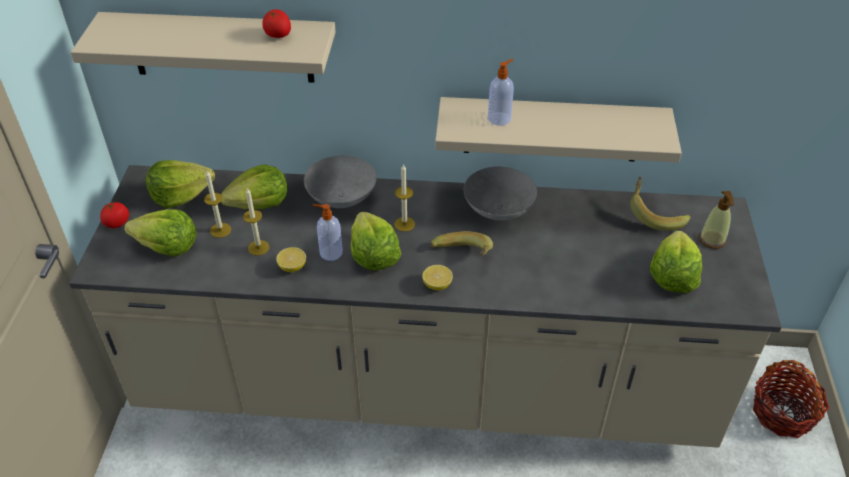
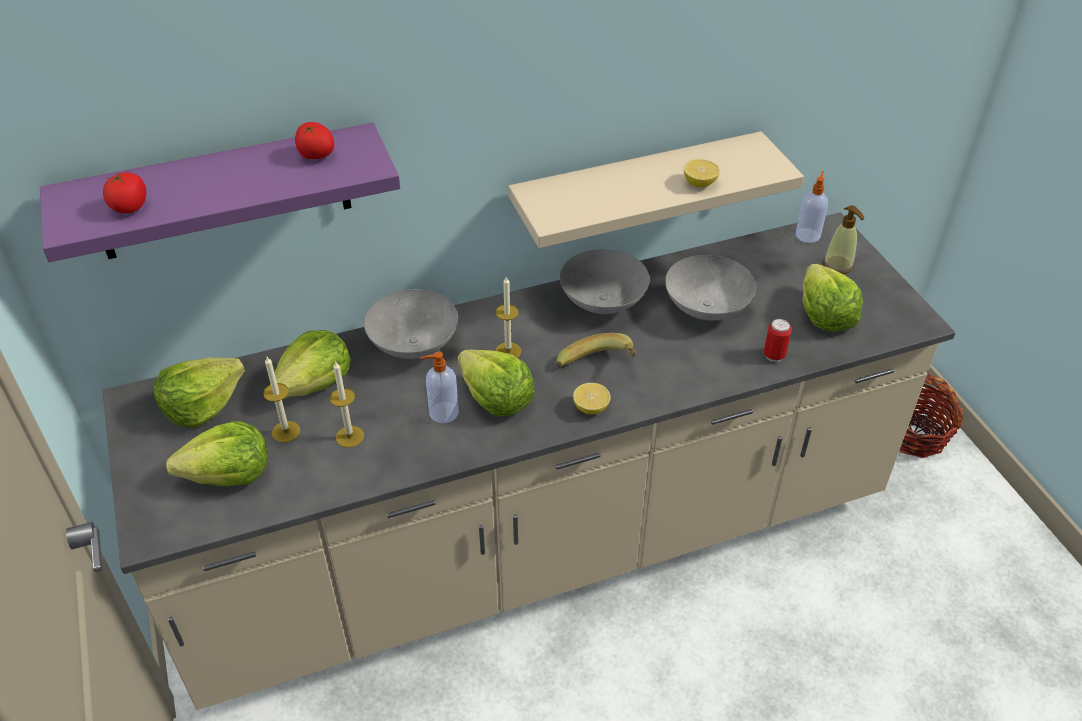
camera: 25 degrees left, 0 degrees up
(117, 223) = (138, 468): tomato -> tomato (130, 207)
(221, 47) = (223, 193): beige shelf -> purple shelf
(292, 267) = (408, 445): lemon -> lemon (699, 183)
(500, 118) = (593, 191): soap dispenser -> soap dispenser (808, 235)
(578, 240) = (708, 308): none -> grey bowl
(607, 294) = (774, 355): none -> can
(655, 214) = (766, 256): banana -> none

